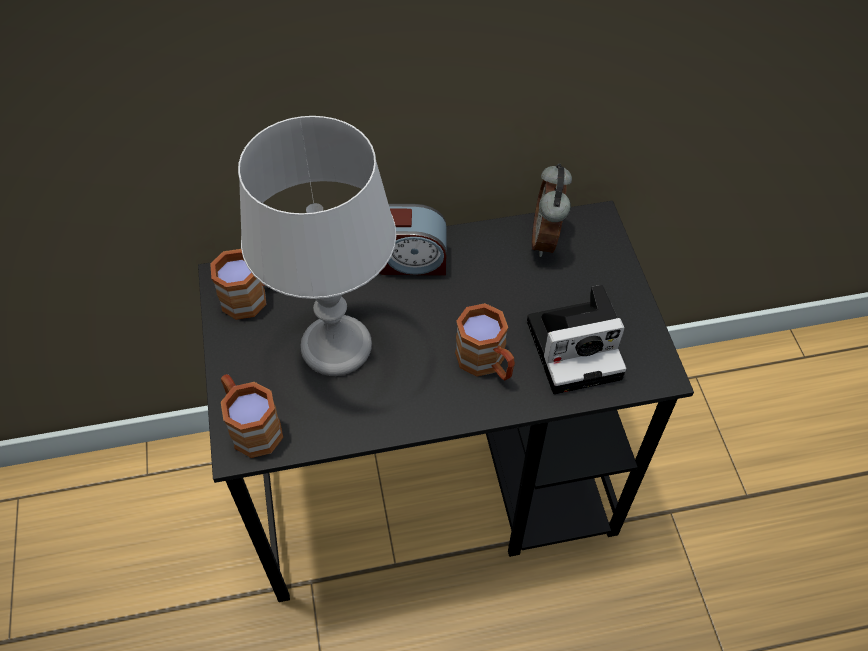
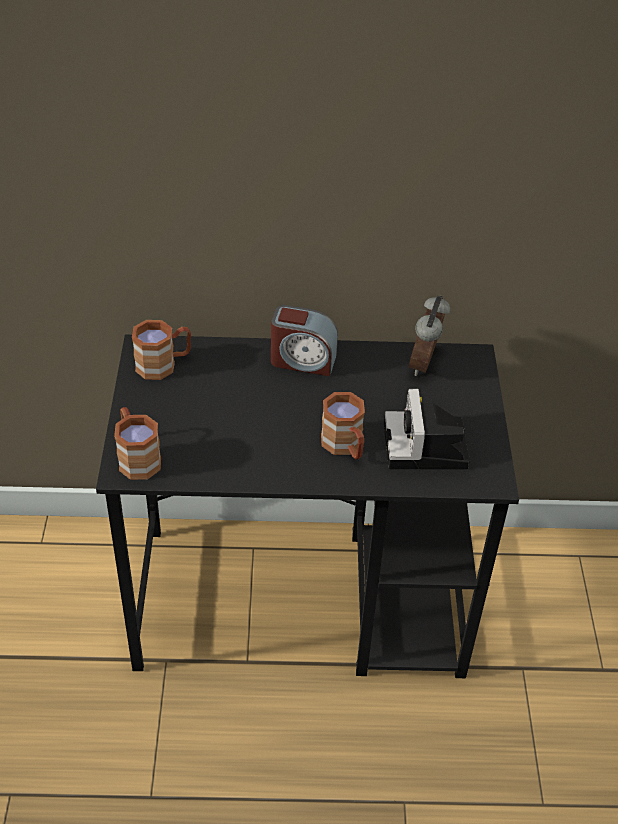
camera: 10 degrees right, 10 degrees down
(337, 346) = (223, 413): grey table lamp -> none
(577, 347) = (426, 448): camera -> camera turned 90 degrees clockwise

